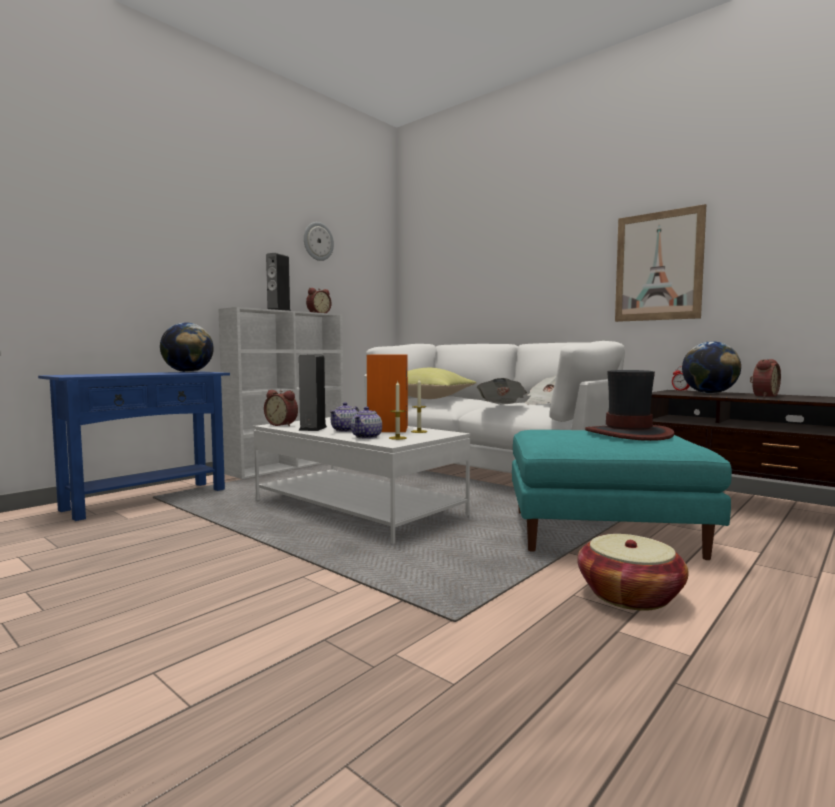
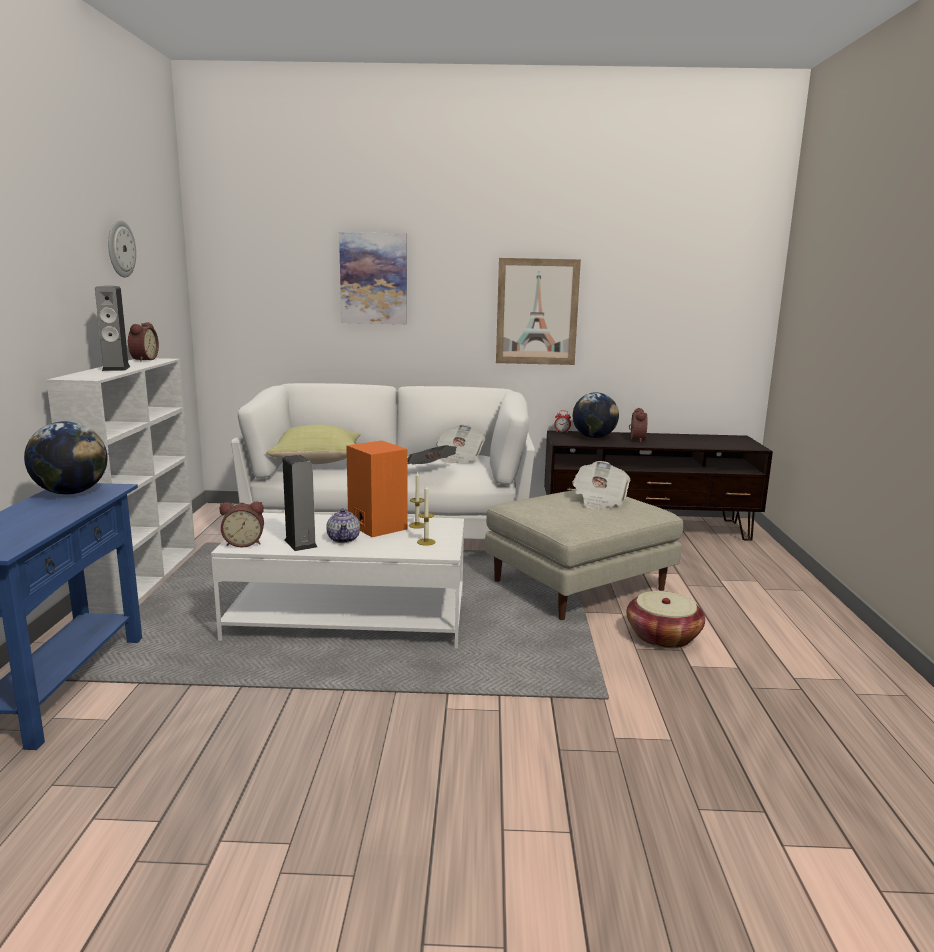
camera: 40 degrees left, 10 degrees up
(367, 437) = (395, 547): teapot -> none
(512, 256) = (373, 278): none -> picture
(605, 533) = (579, 585): turquoise ottoman -> beige ottoman
(628, 434) = (599, 501): hat -> newspaper

